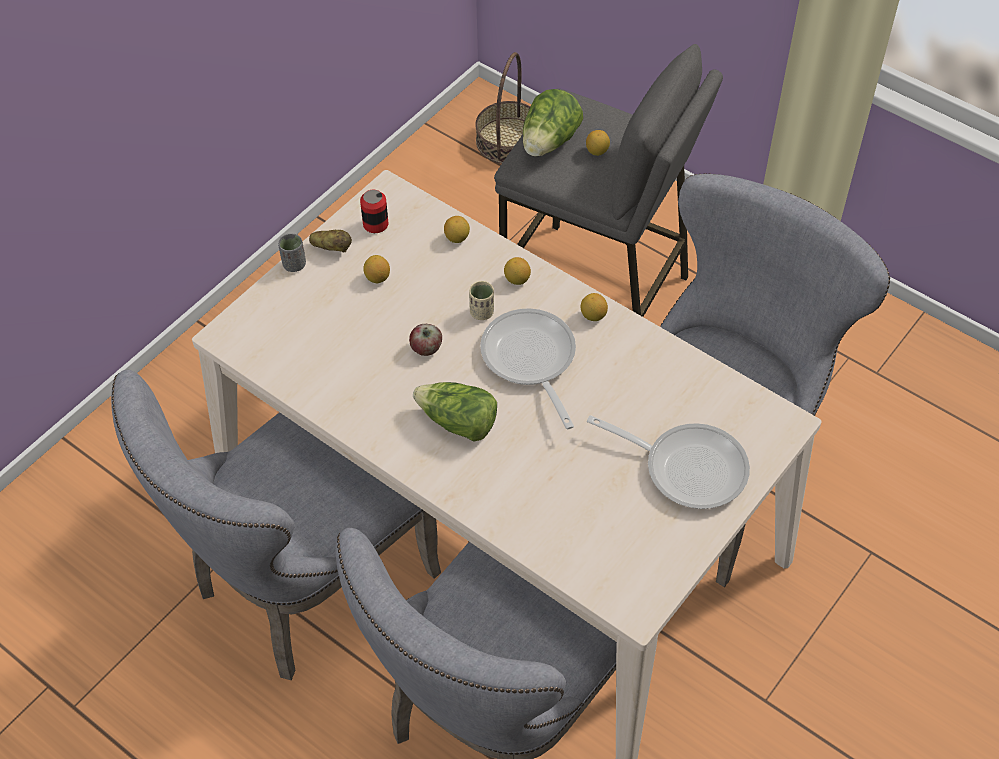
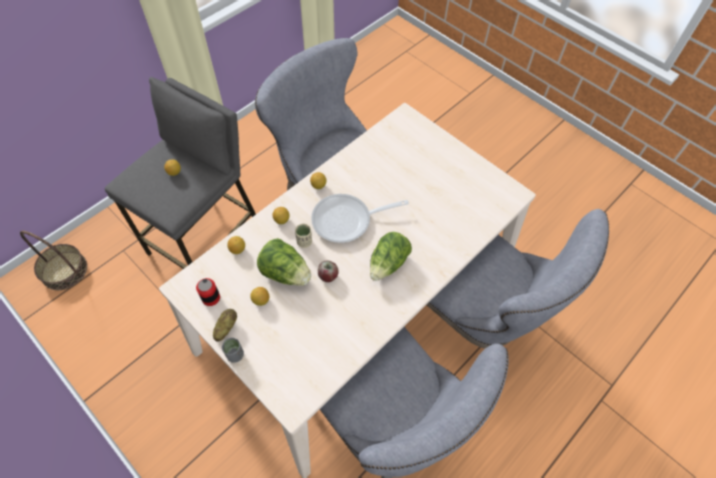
camera: 85 degrees left, 5 degrees up
(549, 143) = (157, 196): lettuce -> lettuce (286, 273)
(687, 467) = (429, 160): frying pan -> none

